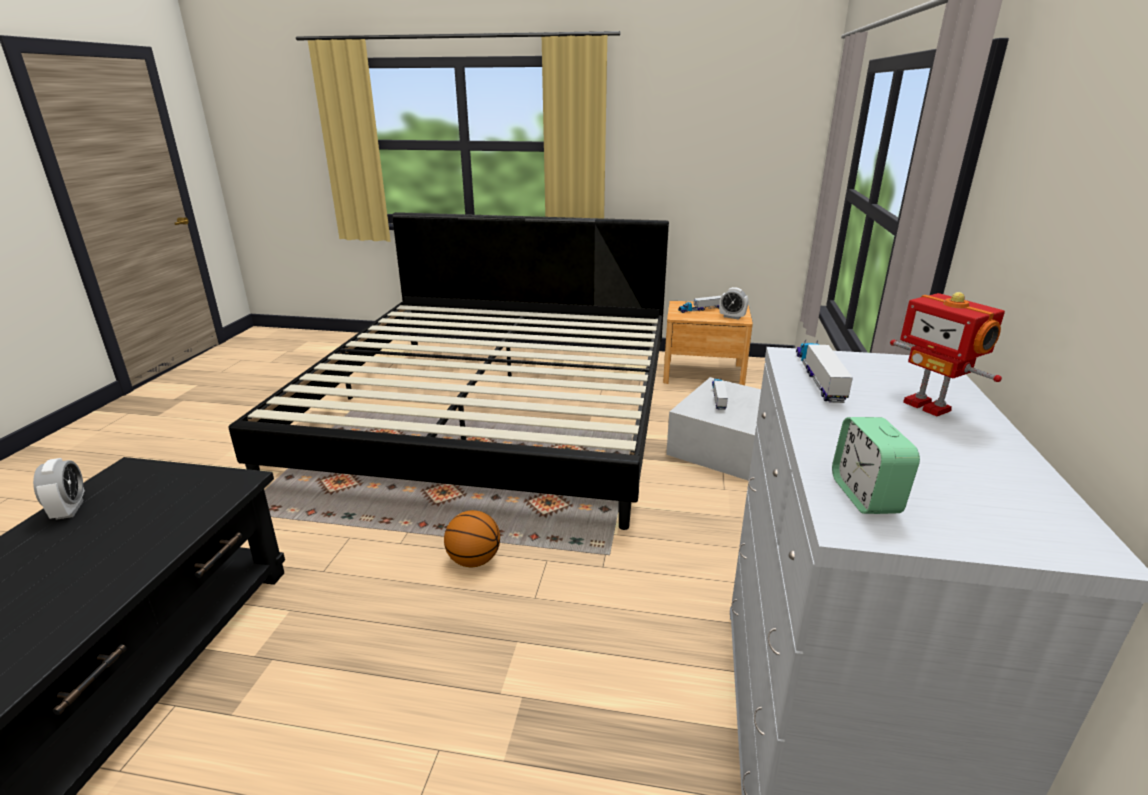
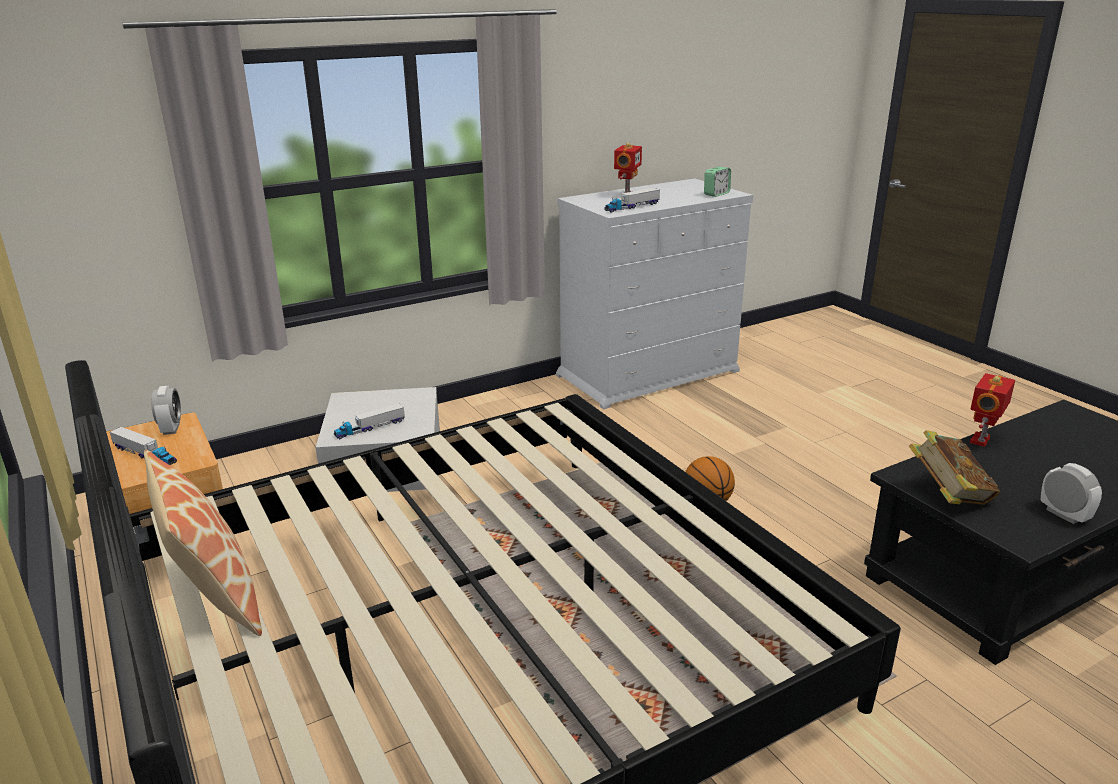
camera: 130 degrees left, 0 degrees up
(69, 510) = (1064, 515): alarm clock -> alarm clock turned 120 degrees clockwise
(143, 569) = (981, 440): none -> toy robot
(192, 480) = (948, 495): none -> book
(560, 318) = (214, 598): none -> pillow

